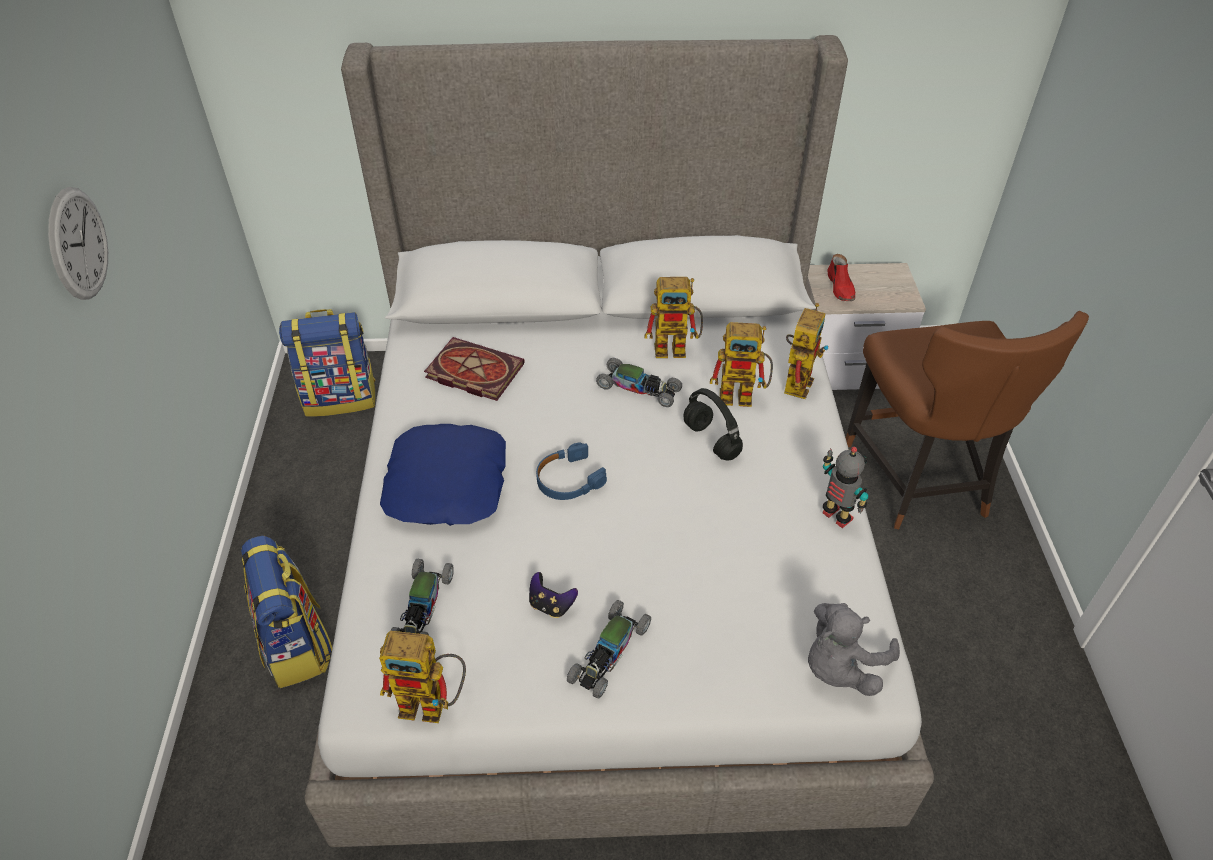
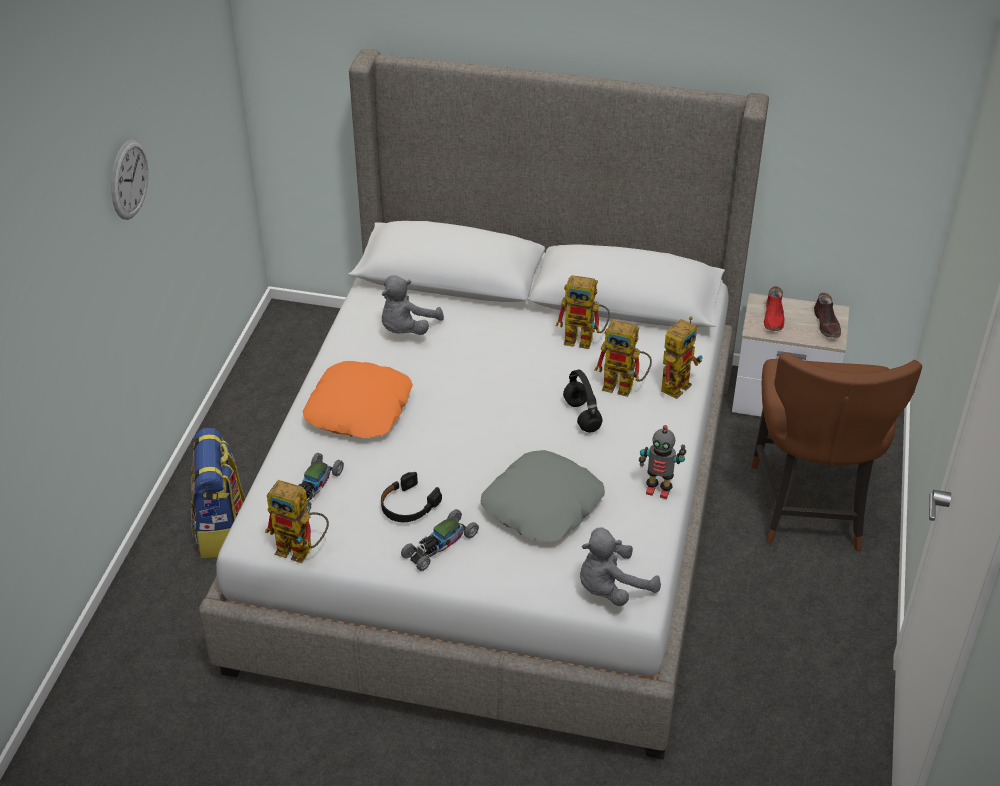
camera: 15 degrees right, 5 degrees down
(341, 398) = (309, 344): backpack -> none
(448, 484) = (360, 409): blue pillow -> orange pillow
(472, 372) = (407, 329): book -> grey plush toy
(551, 605) = (408, 505): game controller -> black headphones
(568, 480) = (454, 423): blue headphones -> none
(639, 388) = (539, 366): toy car -> none
(713, 567) = (543, 506): none -> grey pillow
(835, 517) = (658, 490): toy robot -> toy robot turned 135 degrees clockwise
(895, 285) = (827, 324): none -> brown shoe

